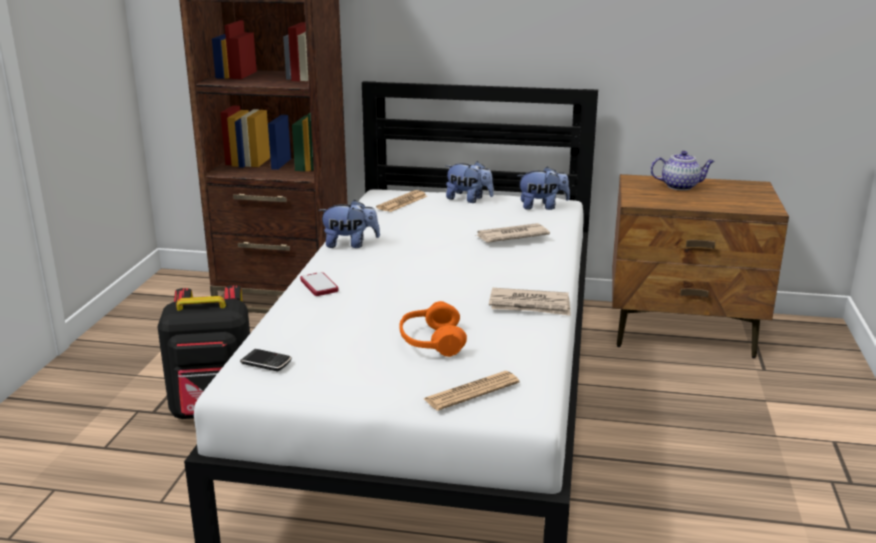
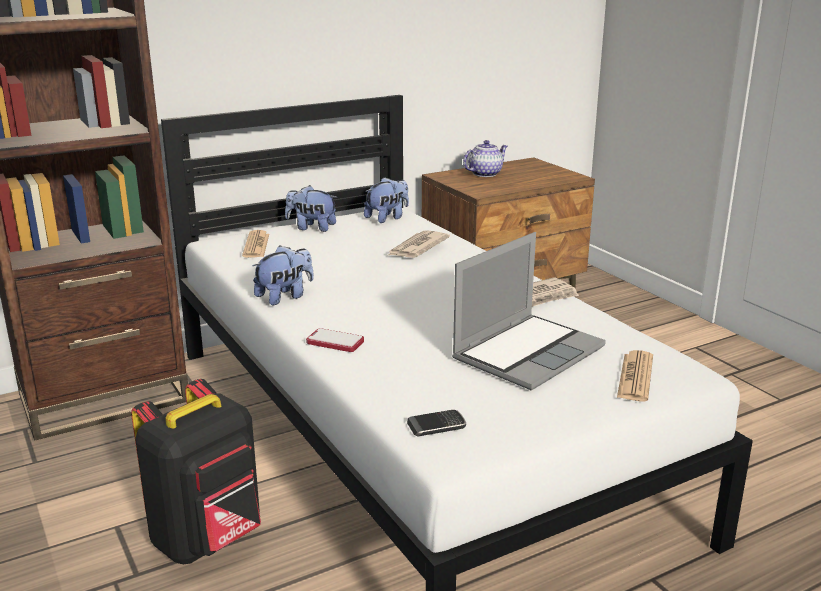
camera: 40 degrees left, 0 degrees up
(431, 342) = (528, 352): orange headphones -> laptop
(469, 199) = (311, 228): plush toy -> plush toy turned 150 degrees counterclockwise

